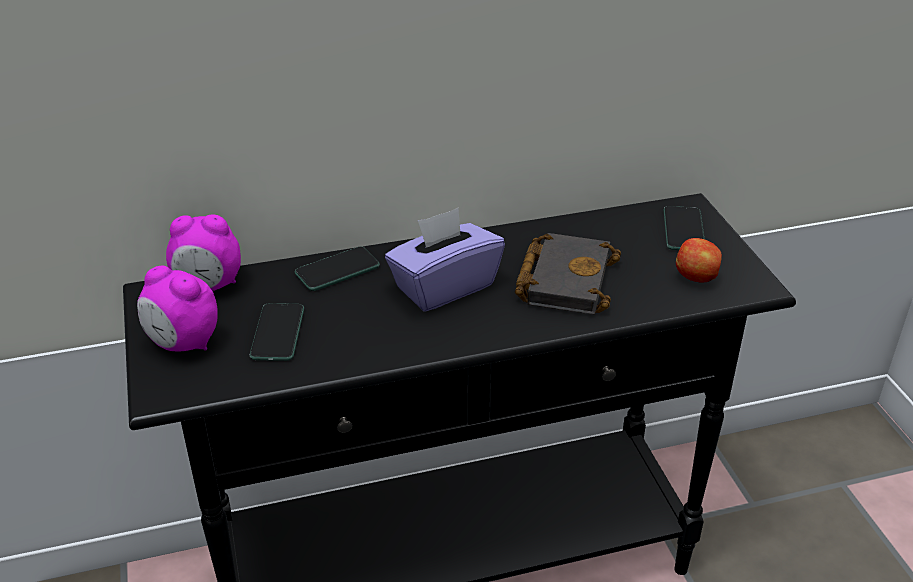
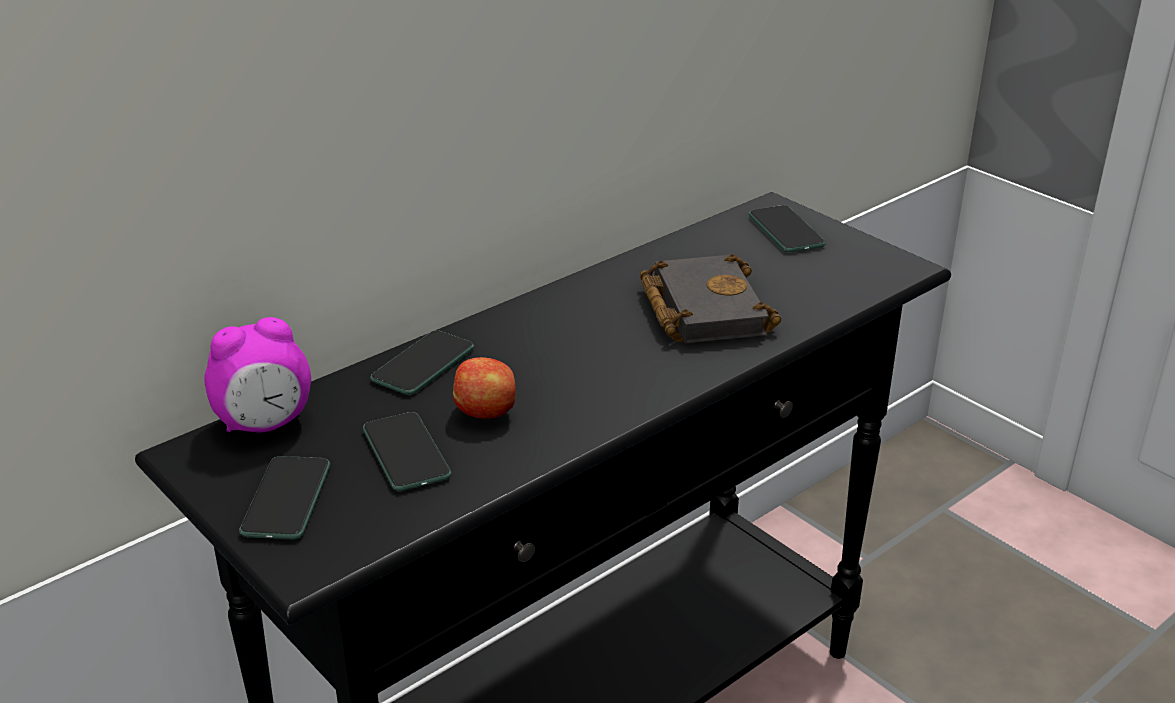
camera: 25 degrees left, 5 degrees down
(183, 343) = (287, 499): alarm clock -> phone
(444, 286) = (570, 349): purple tissue box -> none
(696, 277) = (839, 273): apple -> apple (486, 413)

